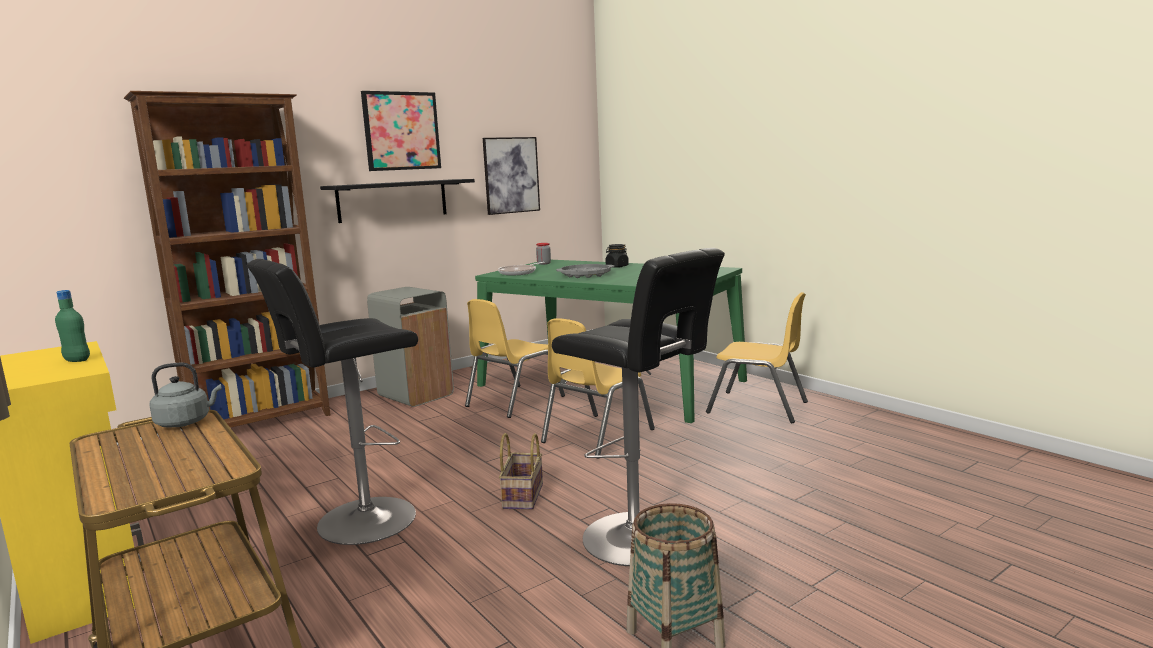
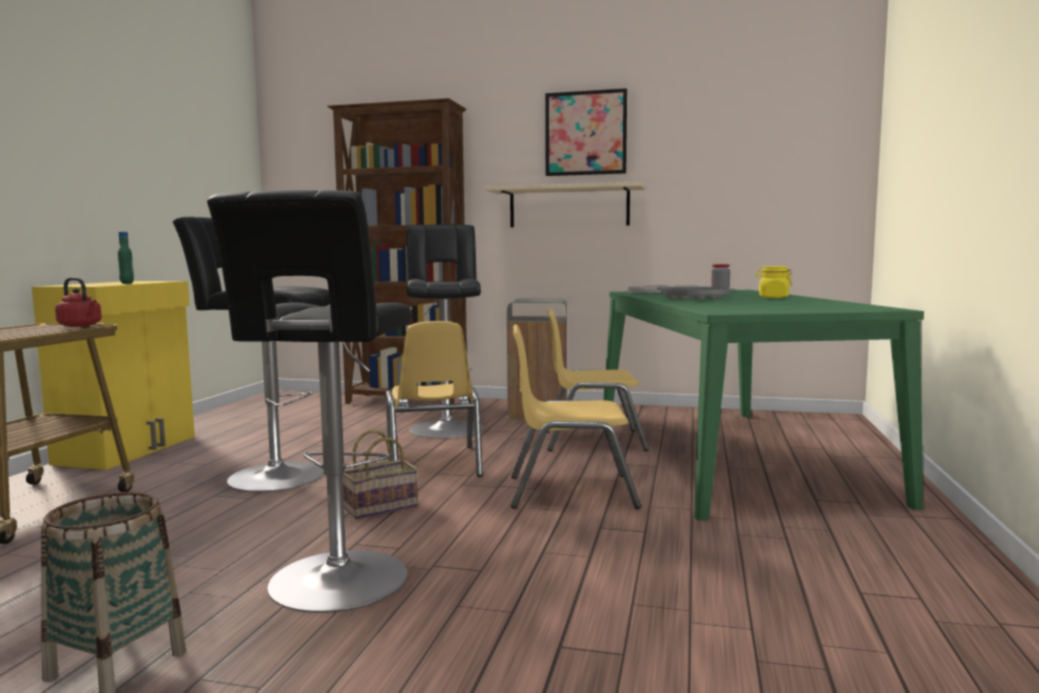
camera: 50 degrees right, 5 degrees down
(186, 422) = (81, 326): grey kettle -> red kettle
(378, 430) = (446, 427): none -> black stool
(392, 200) = (569, 207): black shelf -> beige shelf
(511, 175) = (723, 182): picture -> none
(617, 266) = (773, 297): black jar -> yellow jar
(758, 407) = (839, 541): yellow chair -> yellow chair (433, 464)

